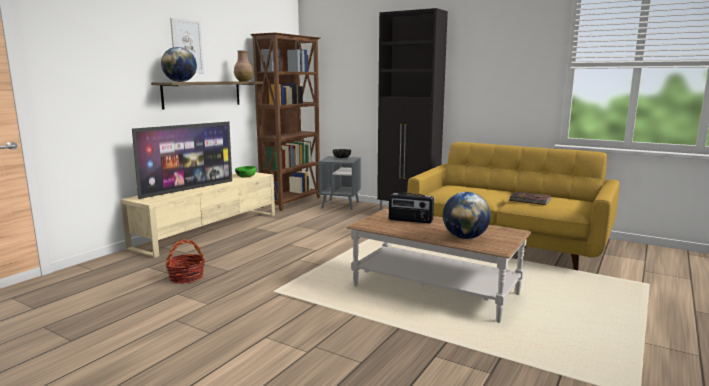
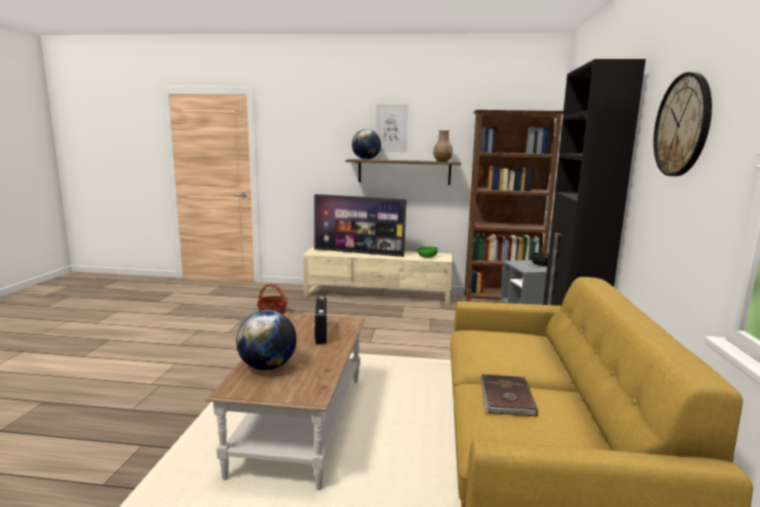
camera: 65 degrees right, 0 degrees up
(496, 50) = (682, 125): none -> wall clock

